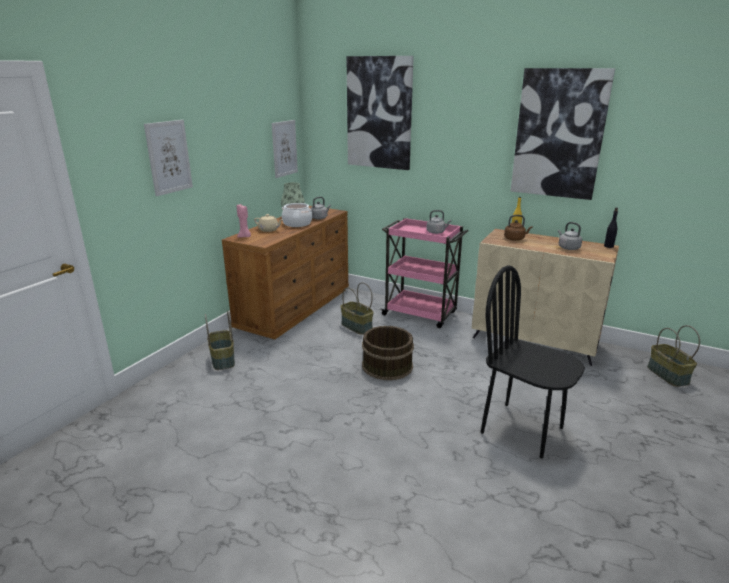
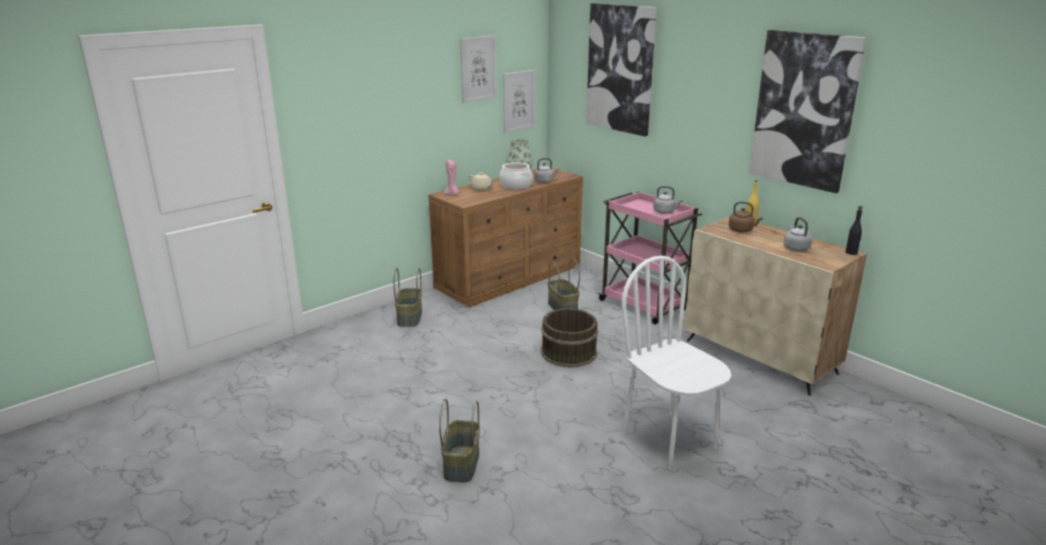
camera: 20 degrees right, 0 degrees up
(169, 157) = (377, 109): picture -> picture (478, 69)
(522, 429) = (669, 440): black chair -> white chair
(667, 375) = (901, 423): basket -> basket (461, 464)

